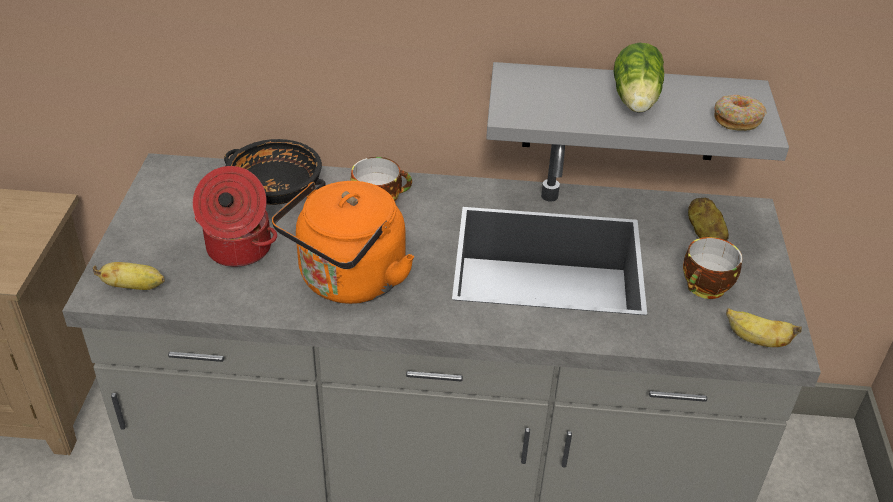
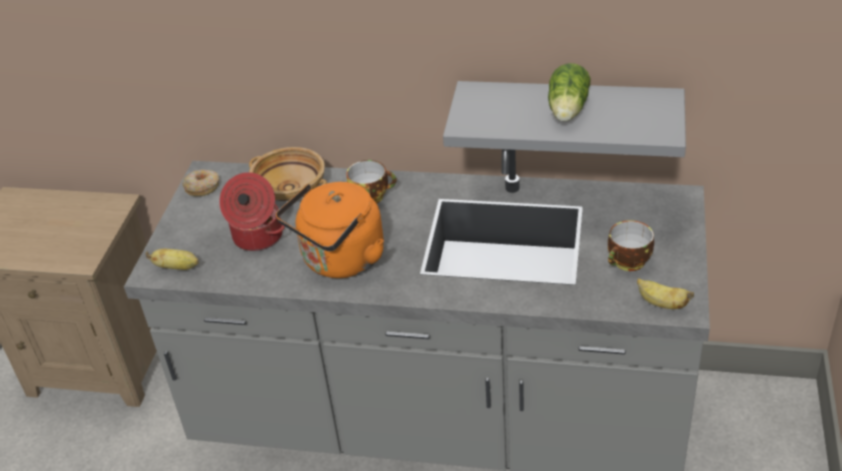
camera: 10 degrees right, 0 degrees up
(277, 190) = (291, 189): black bowl -> beige bowl
(704, 233) = (637, 217): potato -> none
(737, 119) = (648, 124): donut -> donut (202, 187)

